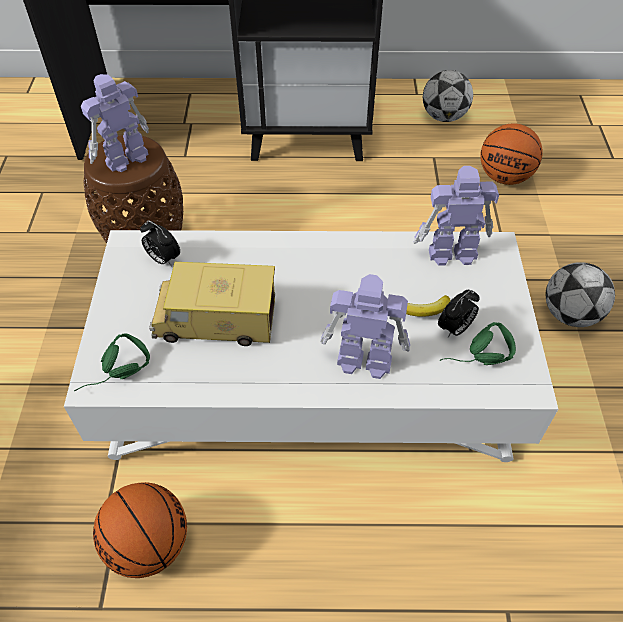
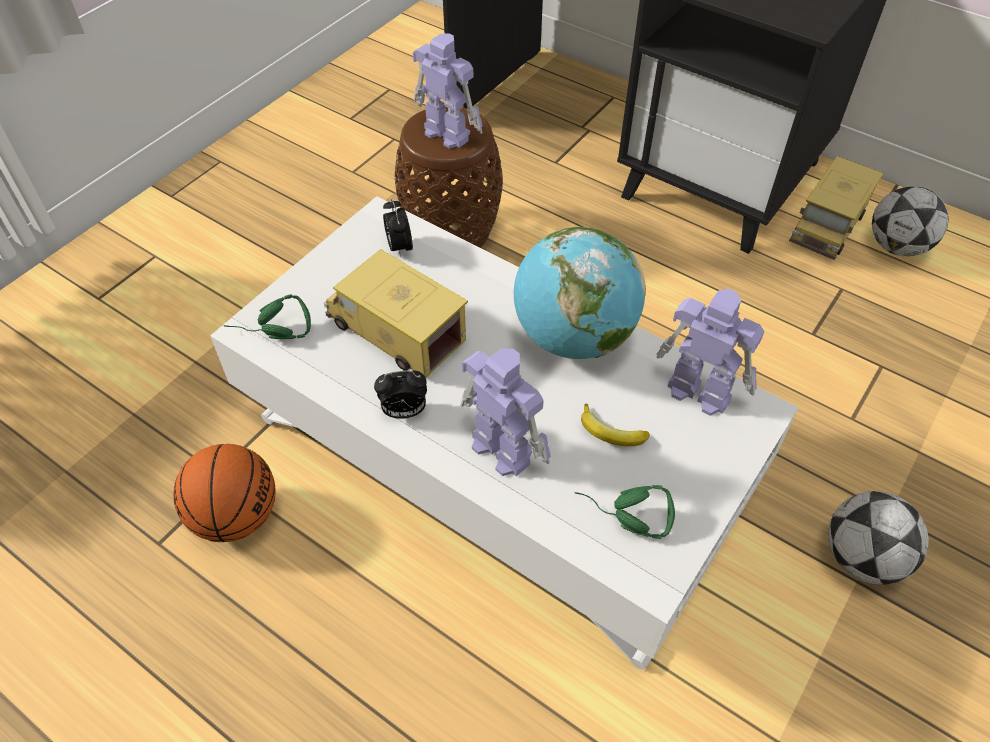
camera: 35 degrees right, 0 degrees up
(125, 159) = (446, 133): toy robot -> toy robot turned 45 degrees clockwise
(344, 259) = (573, 337): none -> globe
(395, 121) = (829, 225): none -> toy truck
(455, 329) = (627, 472): alarm clock -> alarm clock (404, 412)
(504, 177) = (917, 354): basketball -> none

